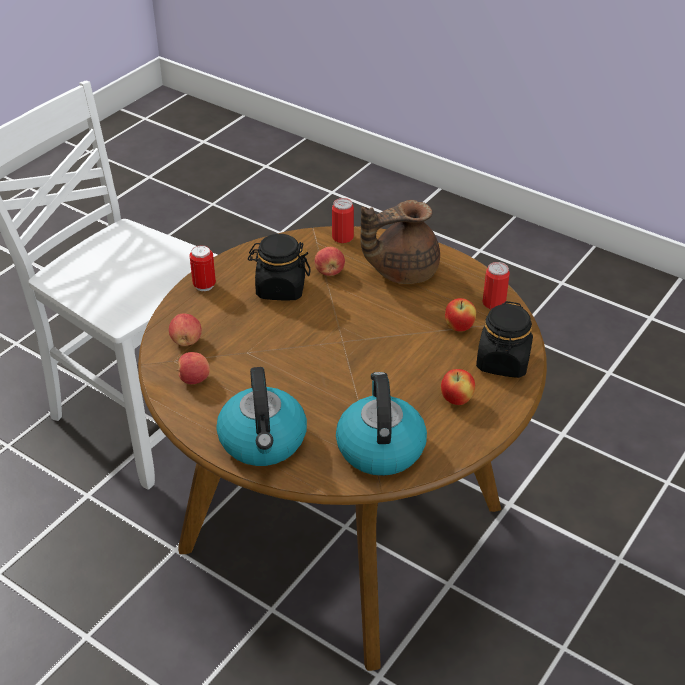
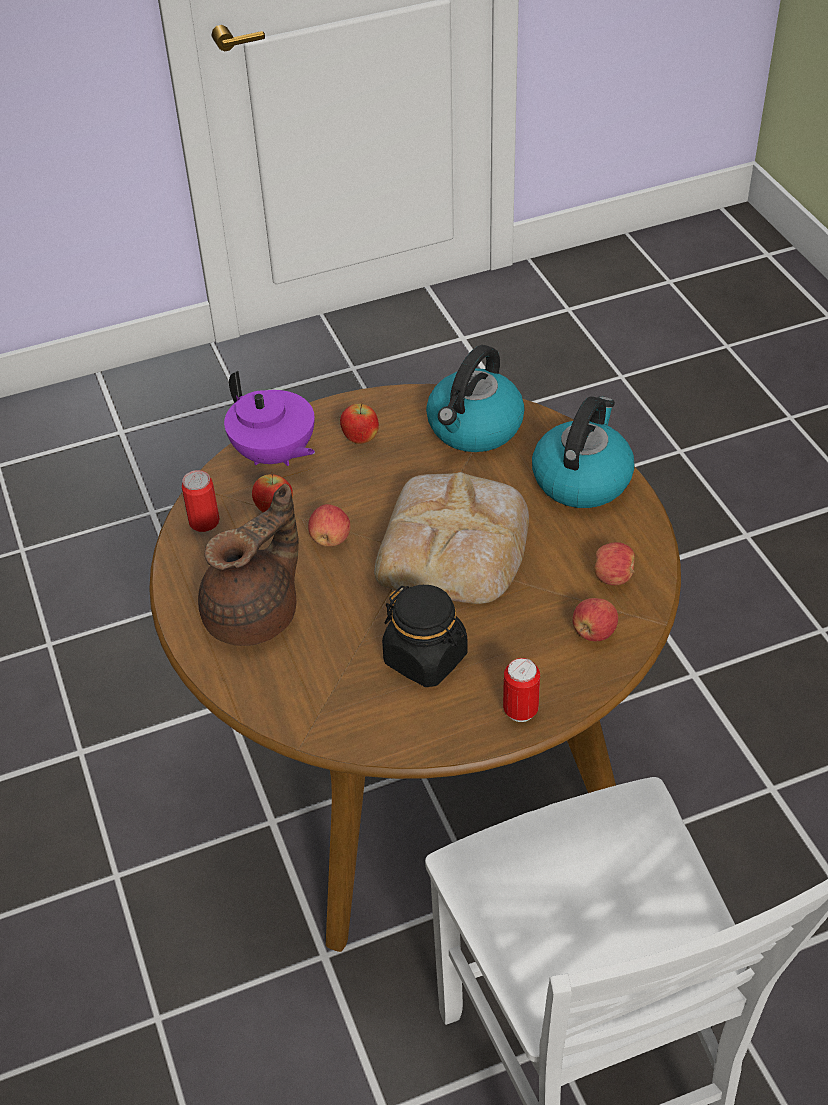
camera: 145 degrees left, 5 degrees up
(318, 355) = (455, 545): none -> bread
(329, 272) = (344, 655): apple -> apple (330, 539)
(342, 237) = (275, 707): can -> none
(401, 270) = (256, 614): brown teapot -> brown teapot turned 60 degrees counterclockwise
(503, 362) = (274, 455): black jar -> purple teapot

